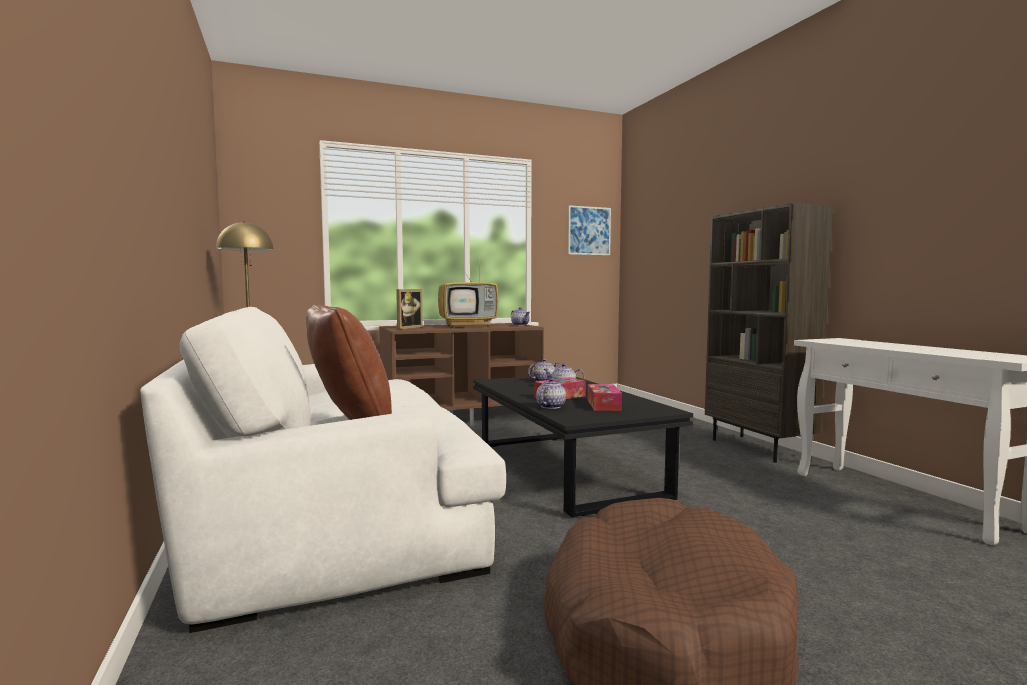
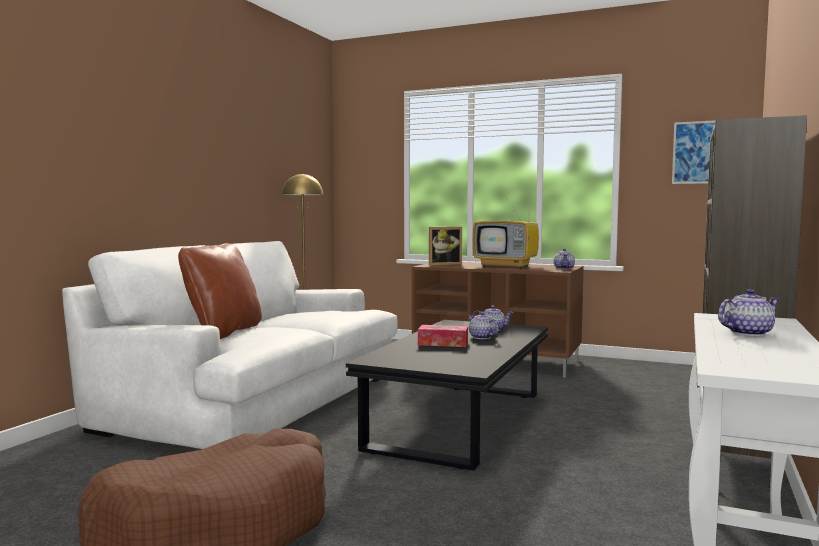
camera: 45 degrees right, 0 degrees up
(550, 406) = (399, 349): teapot -> teapot (747, 333)
(603, 405) = (443, 356): tissue box -> none

